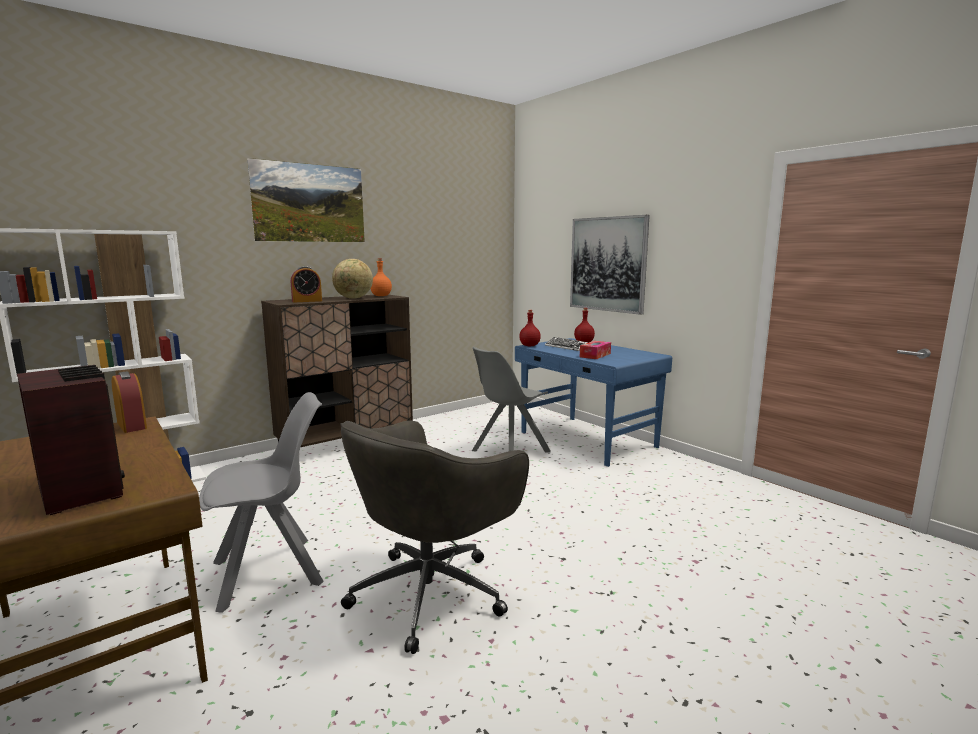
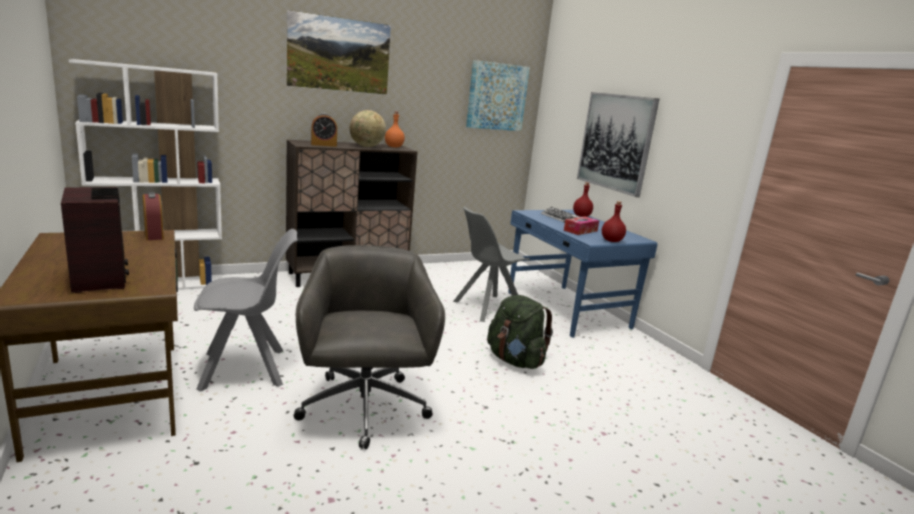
camera: 10 degrees right, 5 degrees up
(432, 592) = (364, 410): grey office chair -> grey office chair turned 120 degrees clockwise
(474, 235) = (497, 96): none -> picture
(529, 346) = (525, 212): red bottle -> red bottle (611, 241)
(566, 501) = (515, 360): none -> green backpack

